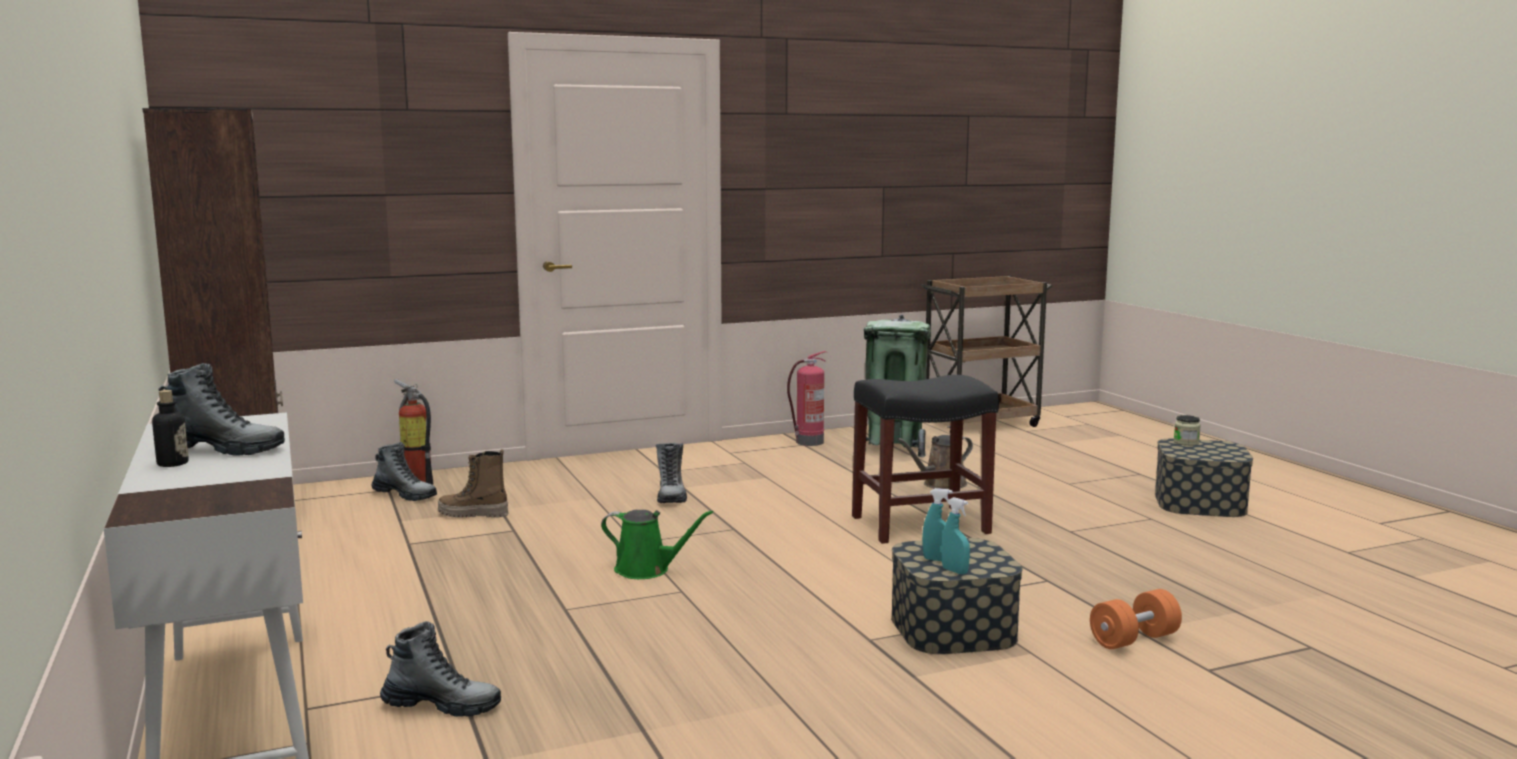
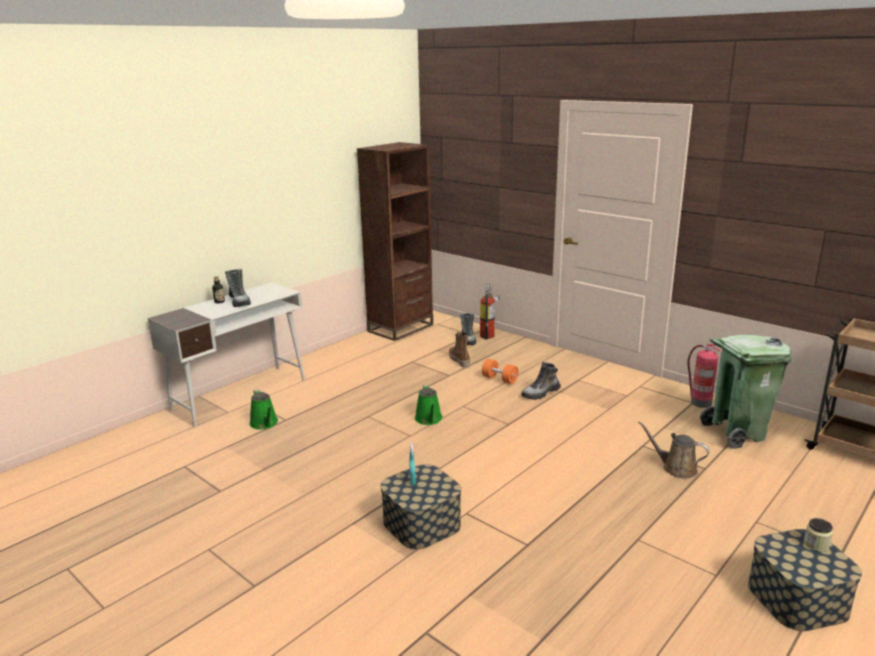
camera: 65 degrees right, 10 degrees up
(442, 706) = (264, 424): boot -> green watering can
(922, 524) = (583, 478): black stool -> none
(954, 571) = (398, 490): turquoise spray bottle -> none
(1134, 639) = (453, 594): orange dumbbell -> orange dumbbell (499, 379)

